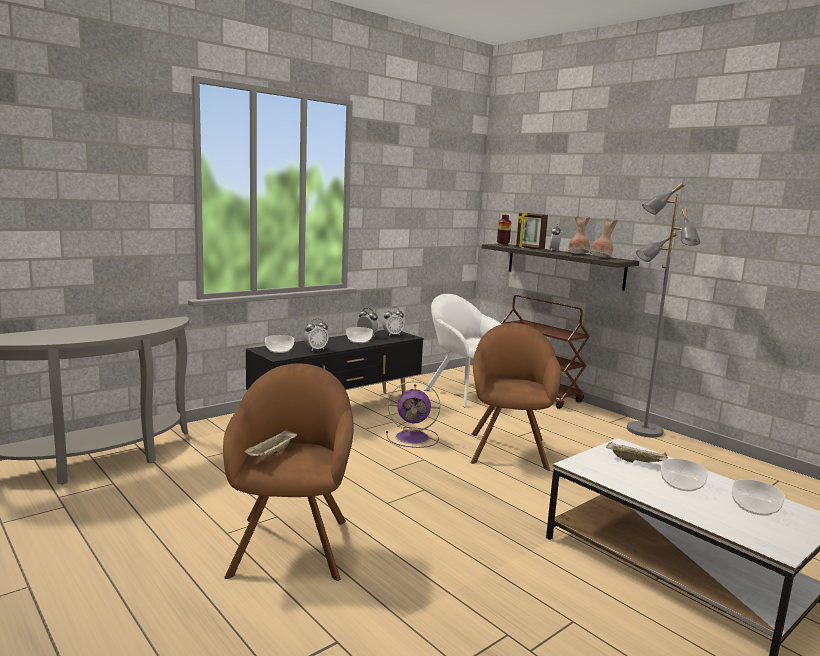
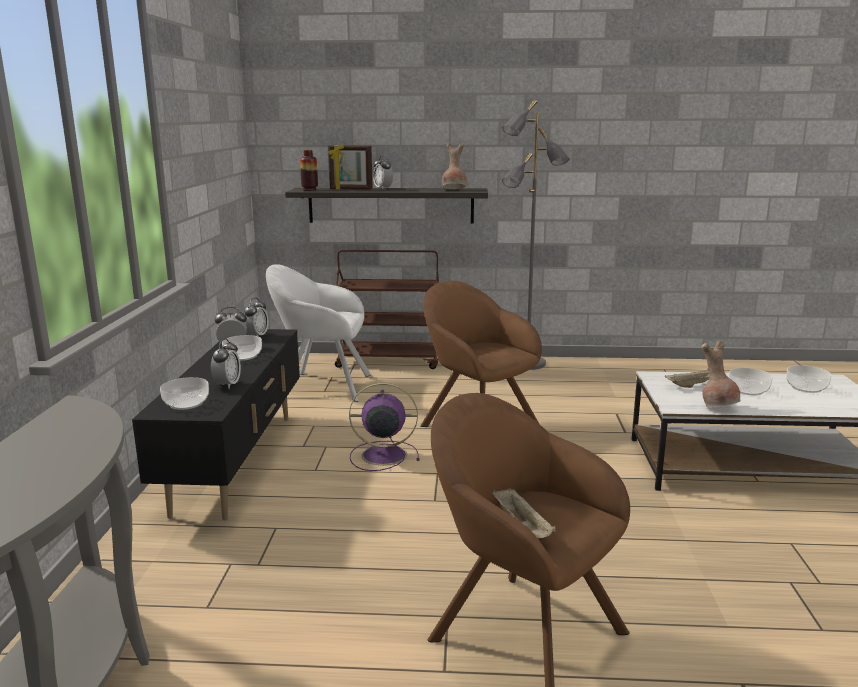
camera: 45 degrees left, 5 degrees up
(414, 437) = (382, 455): purple fan -> purple fan turned 135 degrees counterclockwise
(578, 254) = (420, 189): brown vase -> brown vase (718, 407)

